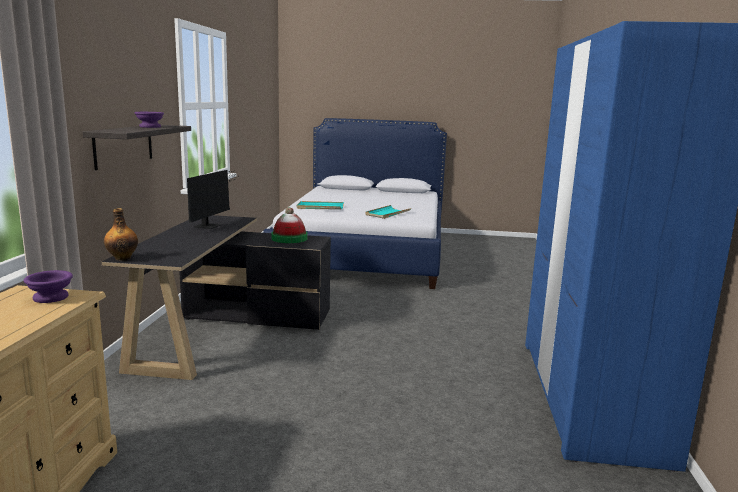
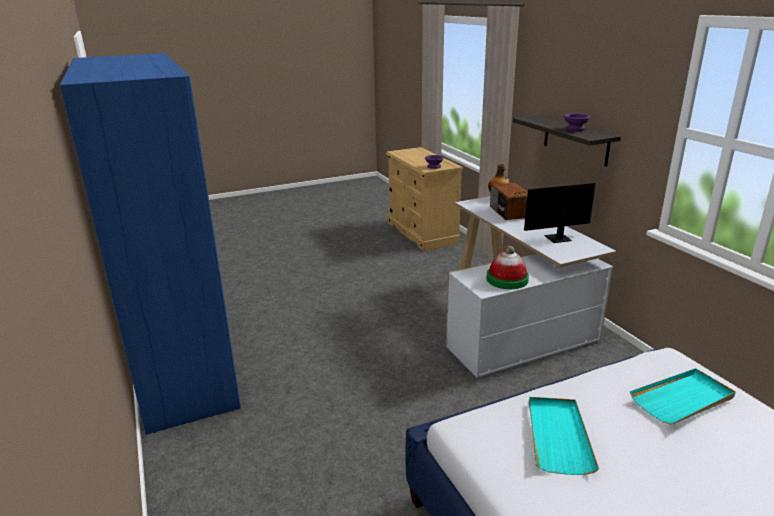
camera: 150 degrees right, 10 degrees up
(171, 245) = (508, 212): none -> radio
(210, 225) = (553, 238): monitor -> monitor turned 90 degrees clockwise
(224, 330) = (513, 319): black desk -> white desk

